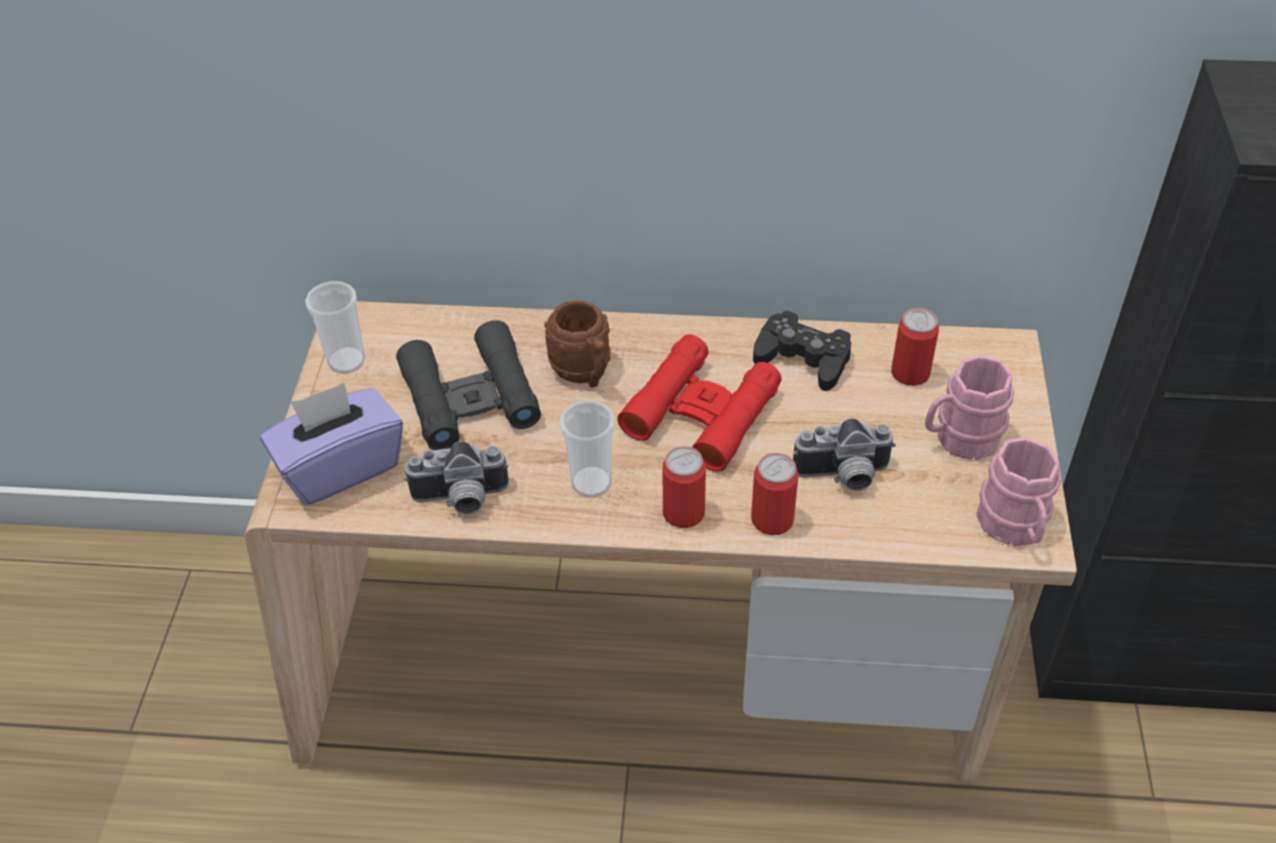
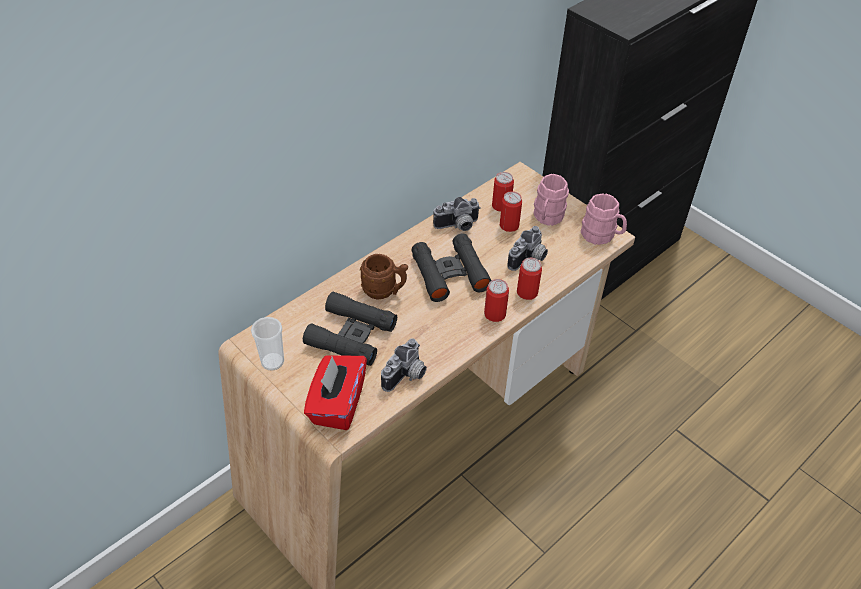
camera: 50 degrees left, 0 degrees up
(340, 466) = (337, 404): purple tissue box -> red tissue box
(591, 483) = (447, 330): cup -> none
(701, 412) = (450, 273): red binoculars -> black binoculars
(803, 358) = (458, 226): black game controller -> camera
(881, 409) = (509, 225): none -> can

